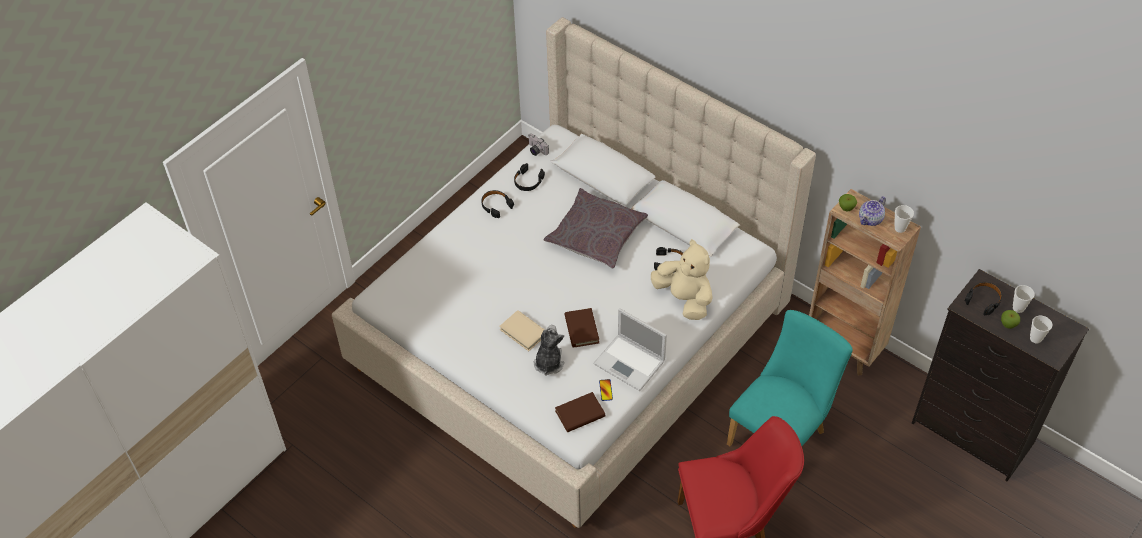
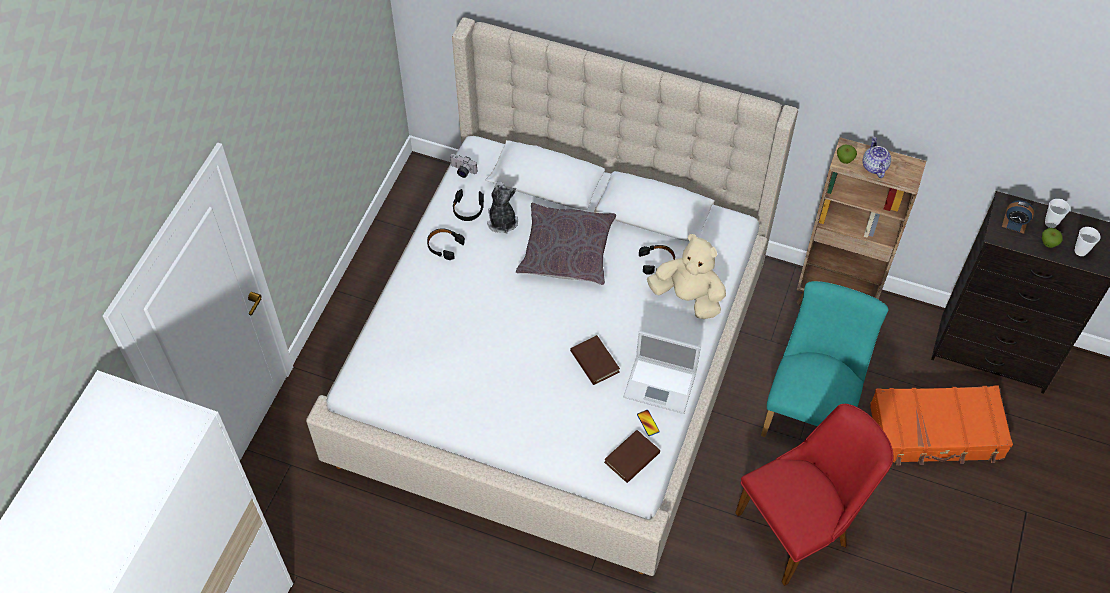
camera: 20 degrees left, 5 degrees up
(523, 332) = (533, 382): beige book -> none
(548, 362) = (574, 409): plush toy -> plush toy (502, 221)
(870, 219) = (874, 166): teapot -> teapot turned 150 degrees clockwise
(889, 487) = (936, 433): none -> orange suitcase
(900, 228) = (907, 168): cup -> none
(983, 300) = (1014, 223): black headphones -> alarm clock

